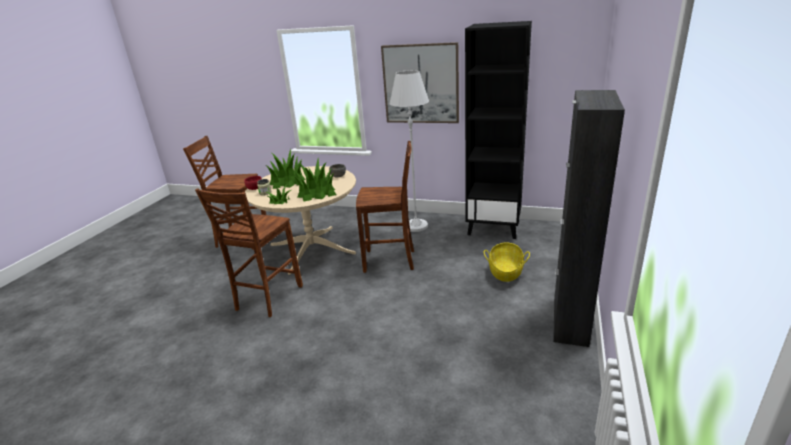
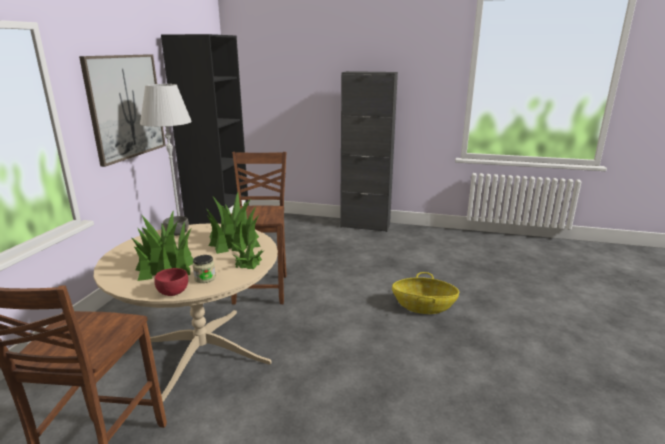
camera: 95 degrees left, 5 degrees down
(267, 298) = (329, 373): brown chair -> none
(505, 271) = (301, 239): basket -> basket (423, 306)

